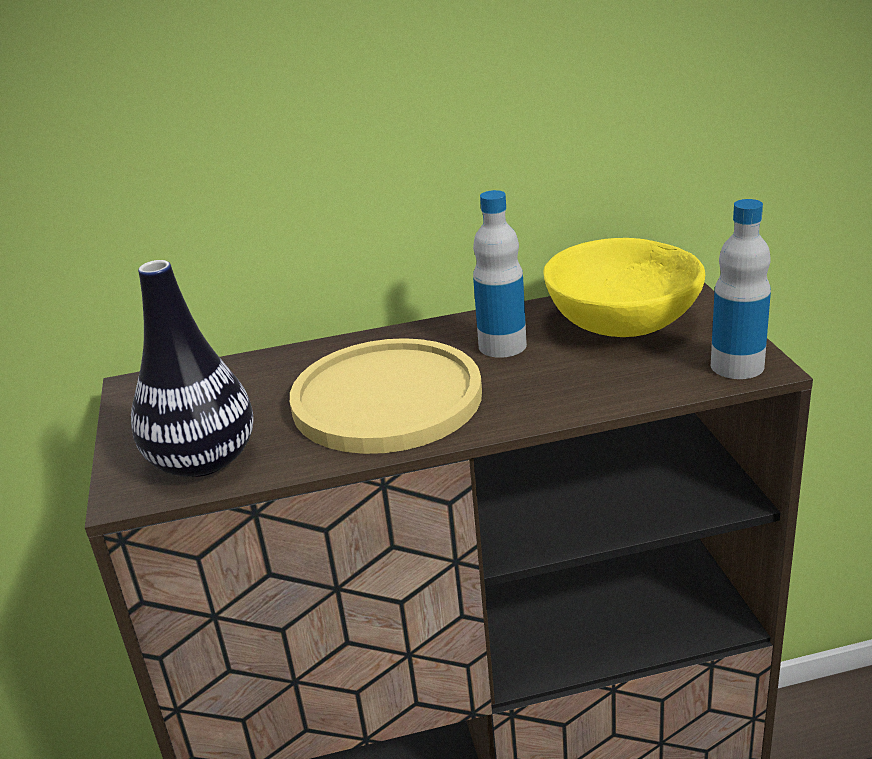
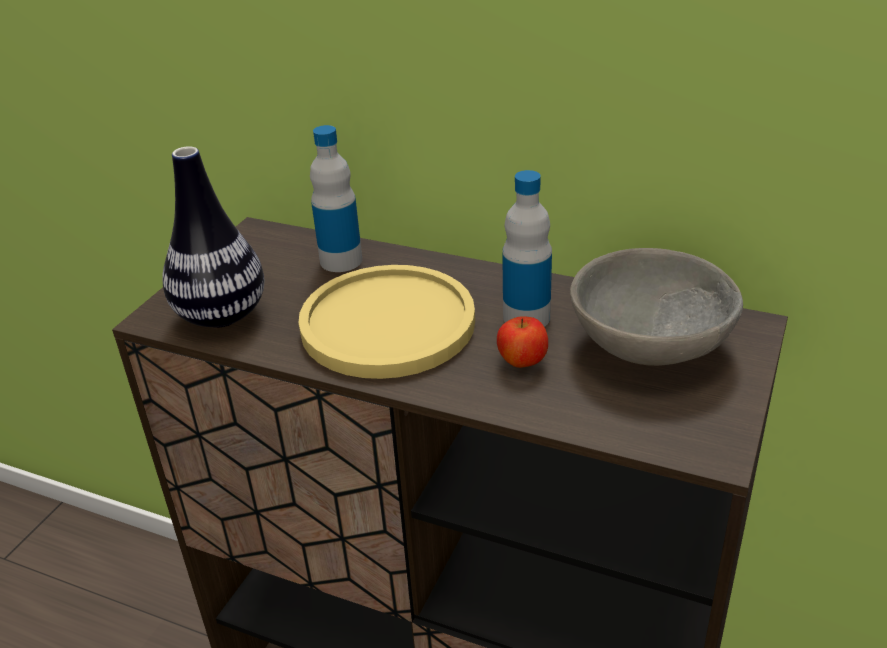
camera: 35 degrees right, 5 degrees up
(545, 376) = (522, 363): none -> apple
(625, 323) = (652, 344): yellow bowl -> grey bowl
(737, 366) = (693, 437): bottle -> bottle (341, 260)

